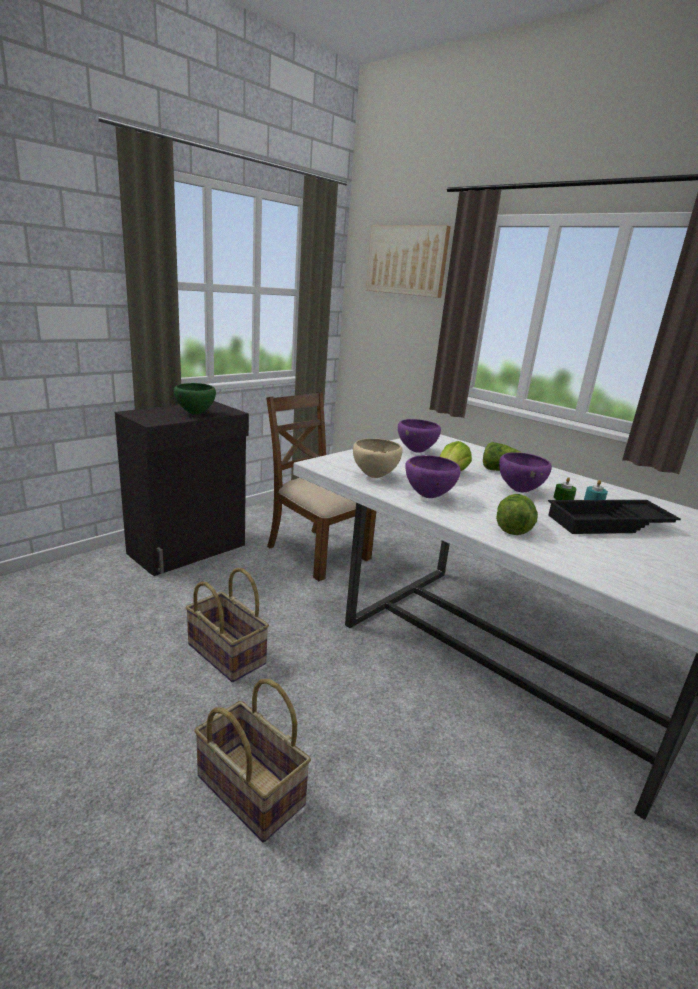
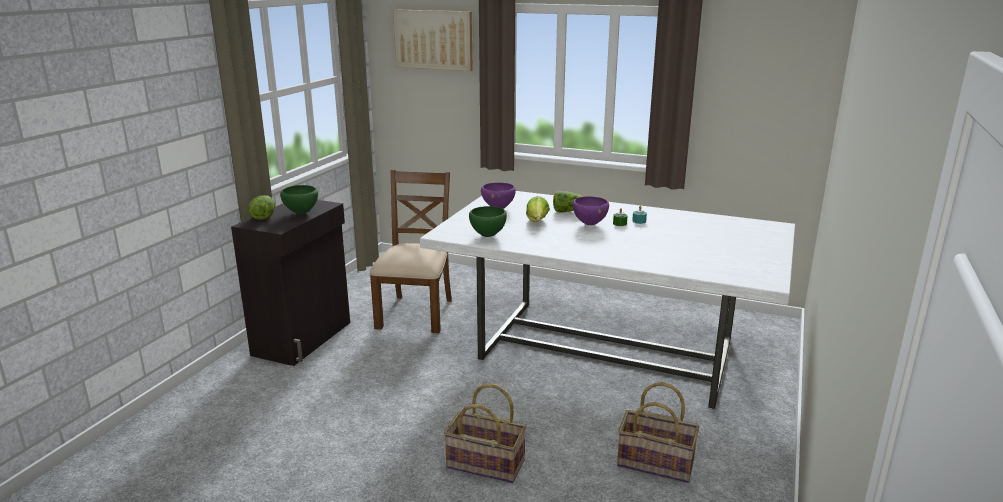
camera: 20 degrees left, 0 degrees up
(228, 653) = (406, 400): basket -> basket (656, 462)
(316, 552) = (416, 313): brown chair -> brown chair turned 75 degrees clockwise
(374, 477) = (488, 236): beige bowl -> green bowl
(428, 497) = (535, 242): purple bowl -> none
(512, 527) = (601, 250): lettuce -> lettuce (263, 216)
(609, 524) = (655, 235): black tray -> none

